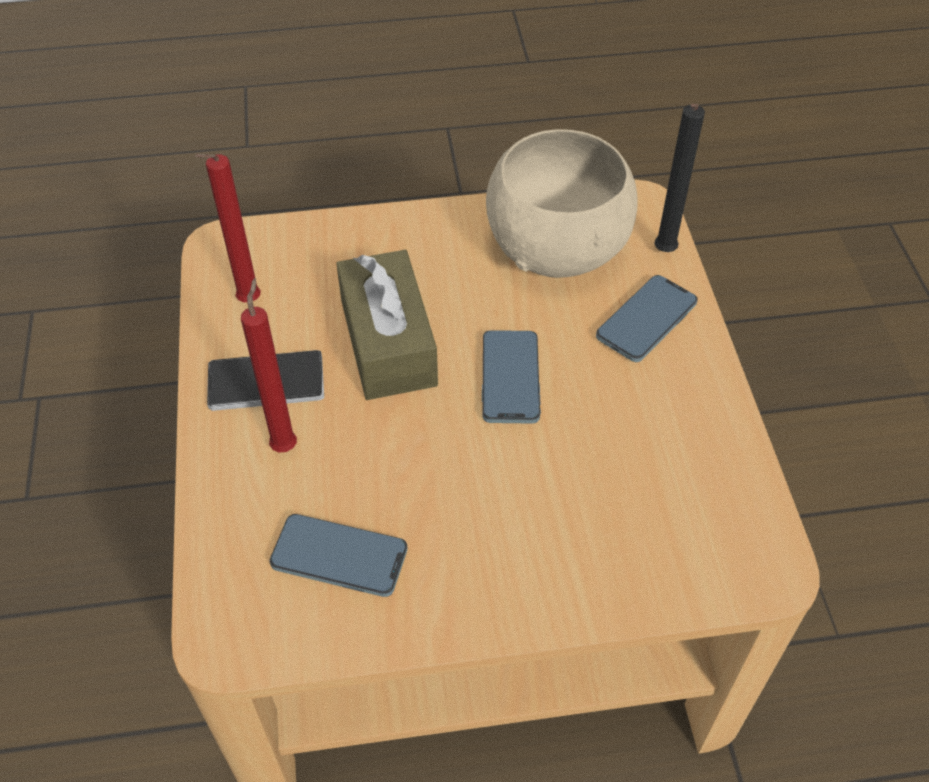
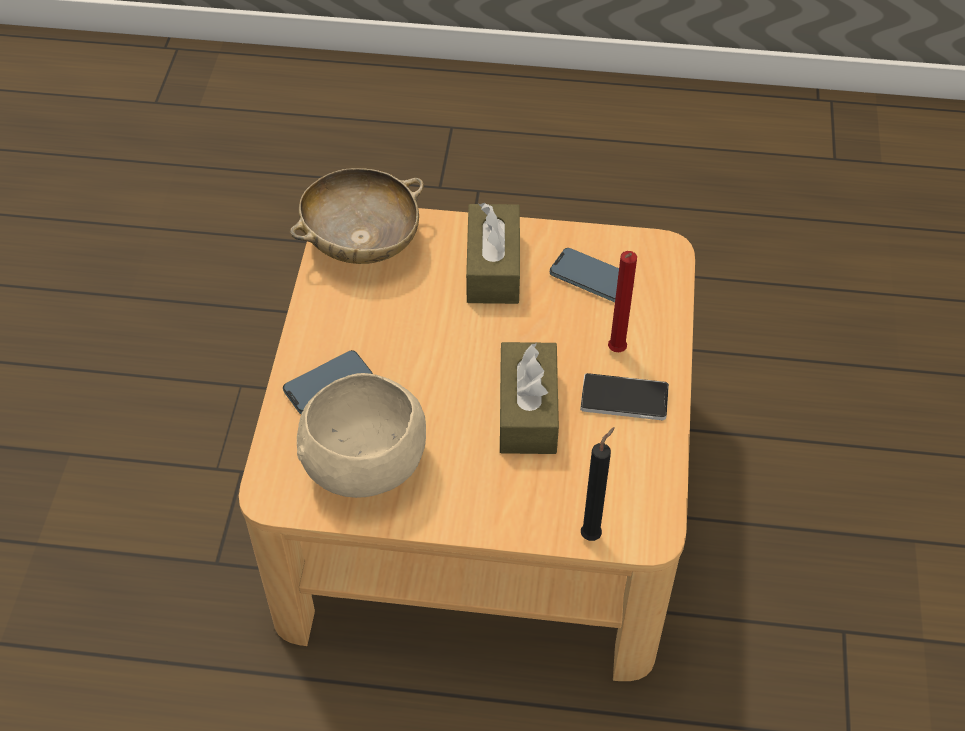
camera: 165 degrees left, 0 degrees up
(246, 303) = (633, 469): red candle -> none
(498, 542) = (493, 267): none -> brown tissue box
(510, 380) = (447, 363): phone -> none
(663, 253) = (282, 440): black candle -> black candle (593, 534)
(719, 540) = (361, 242): none -> beige bowl

